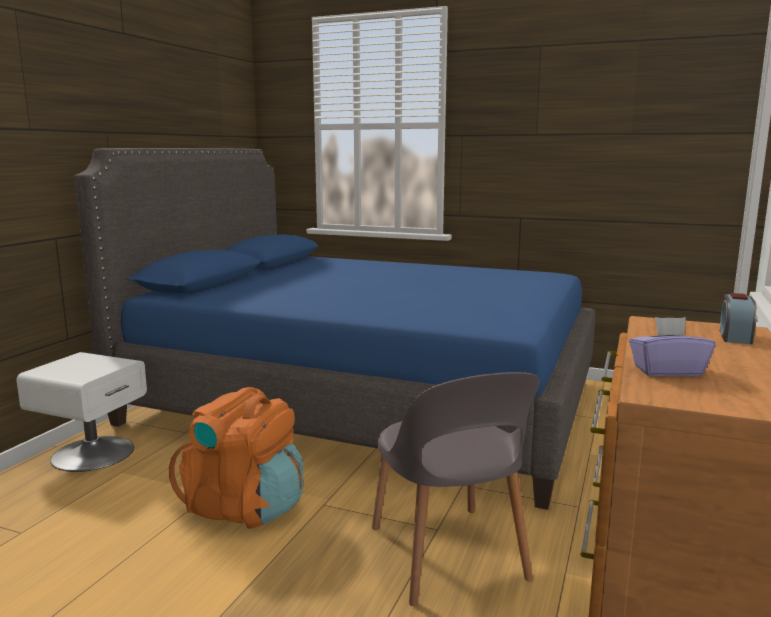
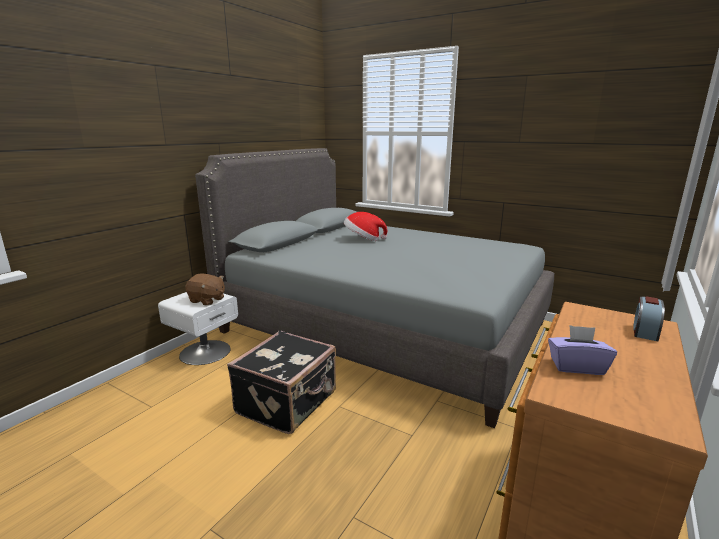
camera: 10 degrees right, 5 degrees up
(98, 367) = (207, 300): none -> brown plush toy
(245, 507) = (288, 403): orange backpack -> black suitcase
(329, 274) = (363, 239): none -> hat
(365, 402) = (384, 327): blue bed -> grey bed
(448, 556) = (415, 458): grey chair -> none

